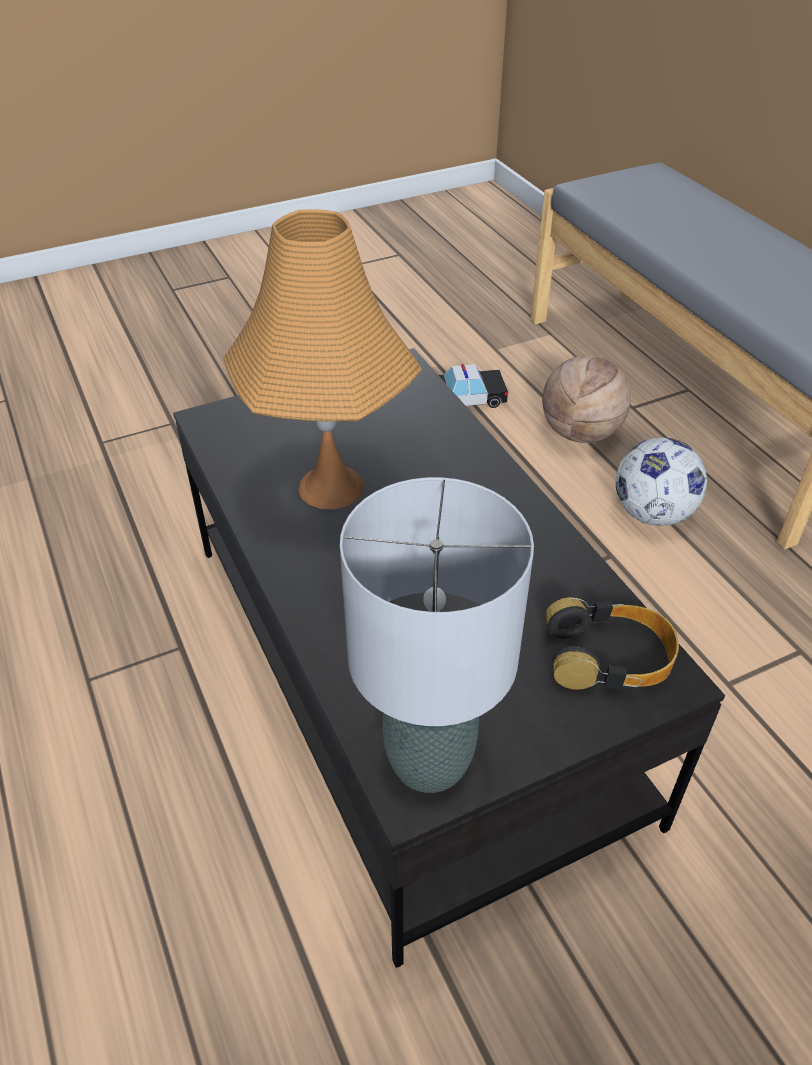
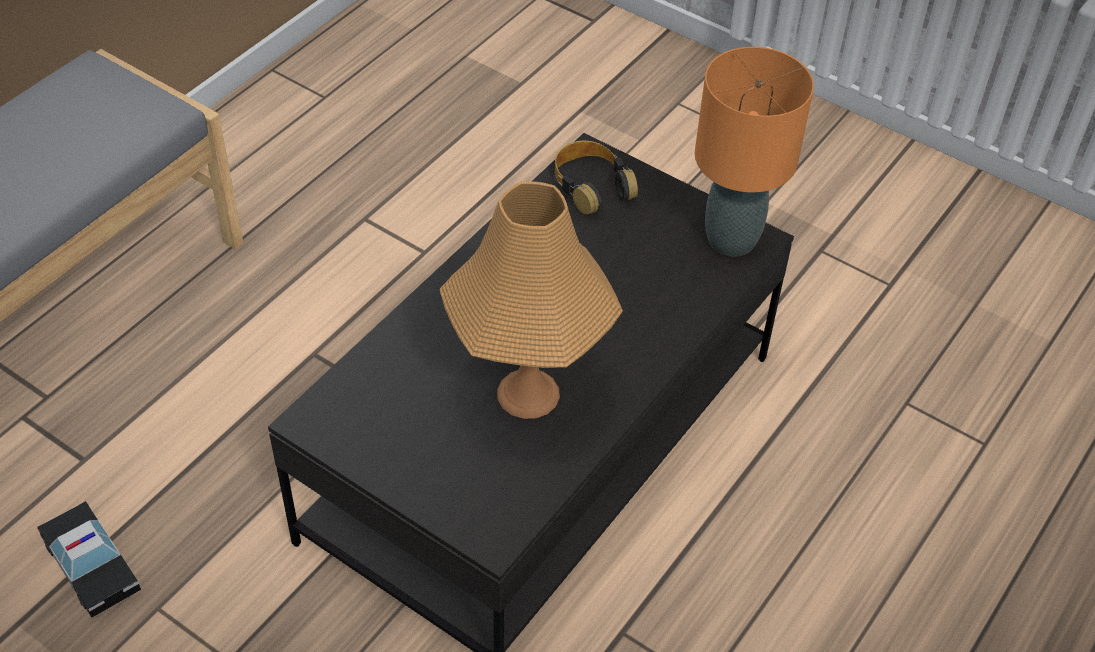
camera: 120 degrees left, 5 degrees up
(430, 762) = (731, 239): grey table lamp -> orange table lamp
(580, 433) = (120, 429): basketball -> none
(653, 514) = (236, 338): football -> none

